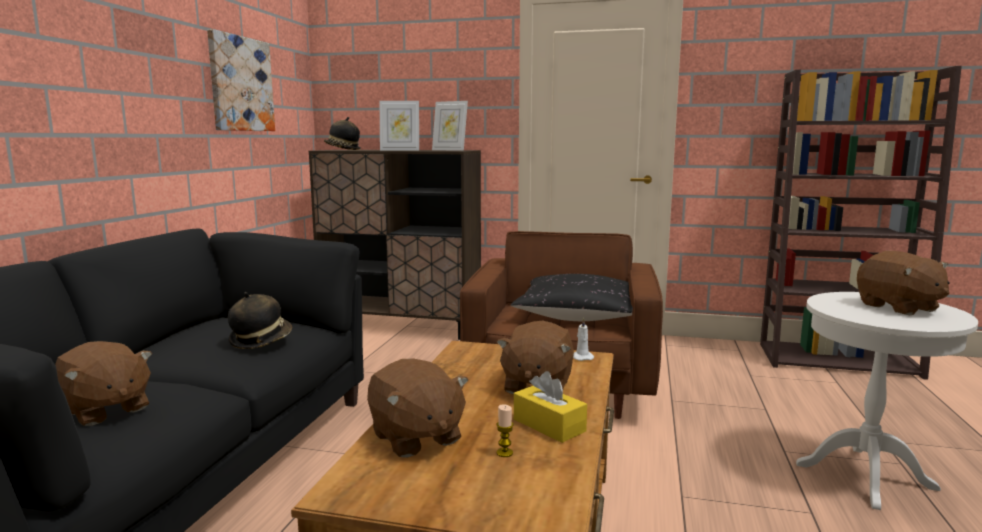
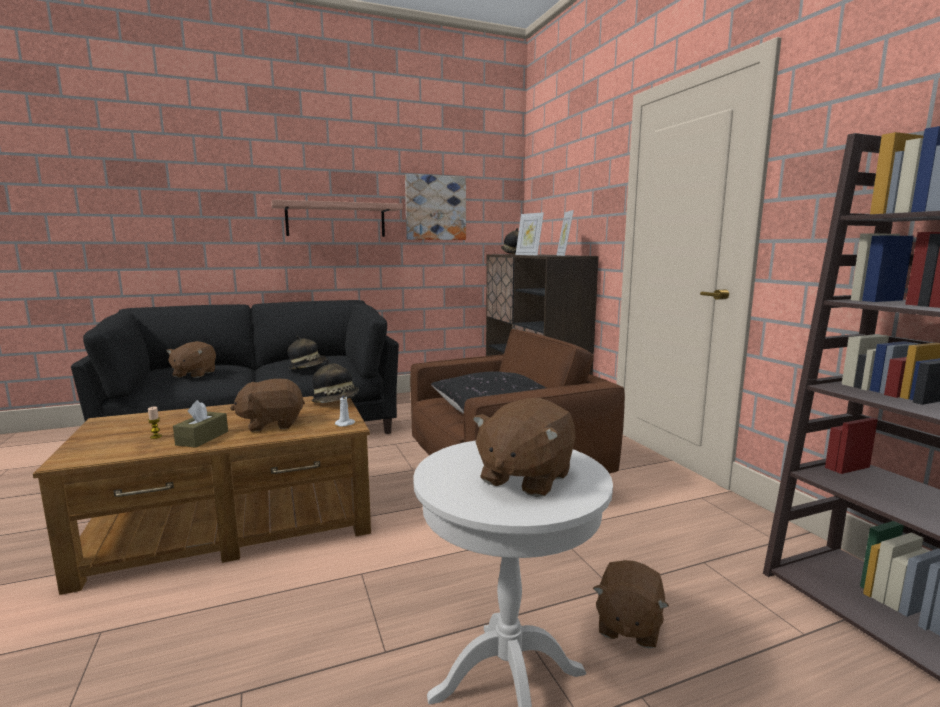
camera: 55 degrees right, 0 degrees up
(130, 95) = (336, 220): none -> shelf
(415, 438) = (172, 418): brown plush toy -> brown plush toy (628, 625)
(486, 349) = (336, 401): none -> hat
(549, 425) = (202, 438): yellow tissue box -> brown tissue box

